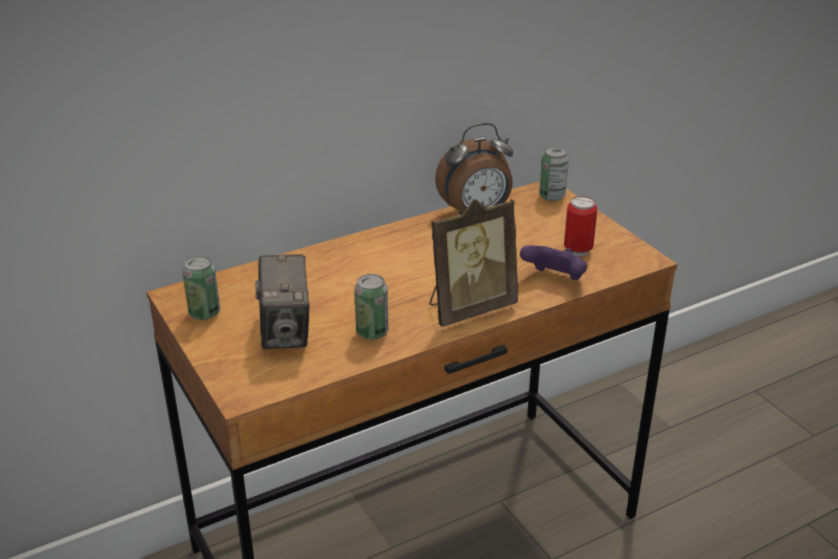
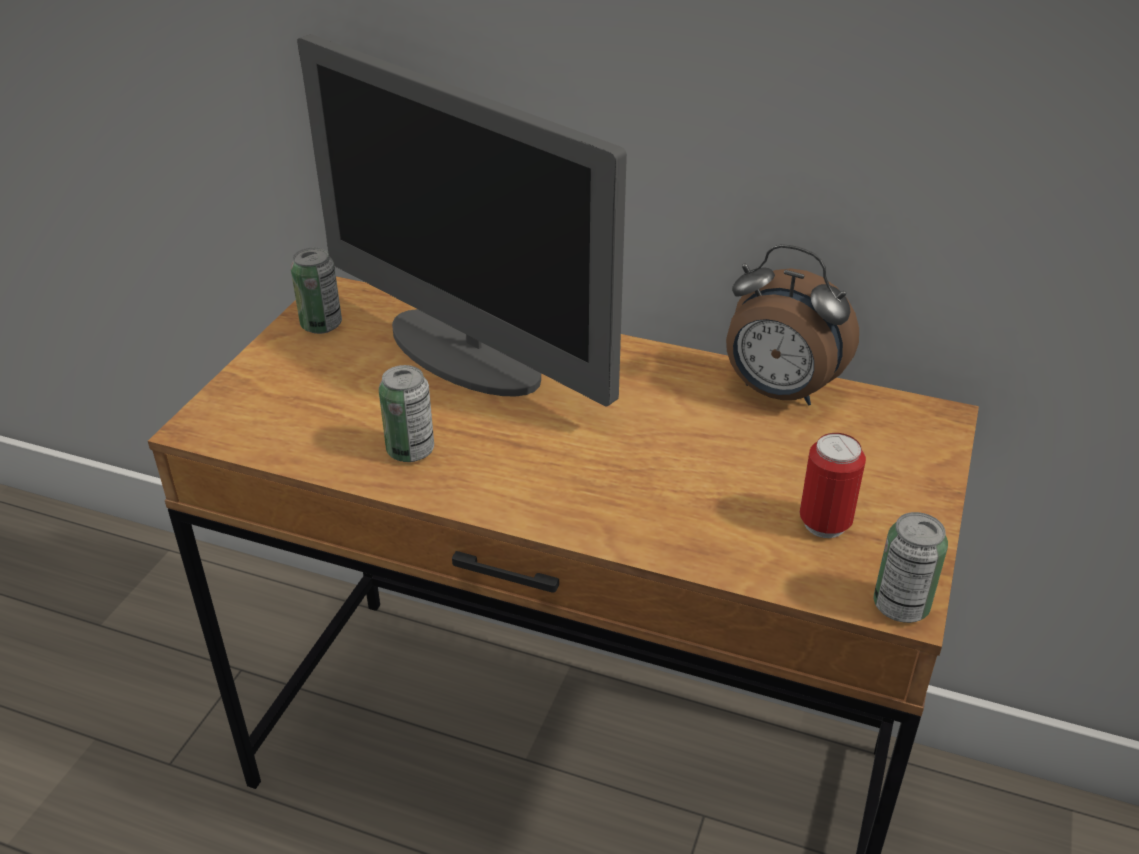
camera: 50 degrees right, 5 degrees up
(286, 332) = (342, 393): camera -> none
(312, 280) = (466, 354): none -> monitor
(469, 308) = (552, 498): picture frame -> none
(552, 196) = (929, 430): can -> can (900, 606)
(554, 279) = (717, 539): purple game controller -> none

